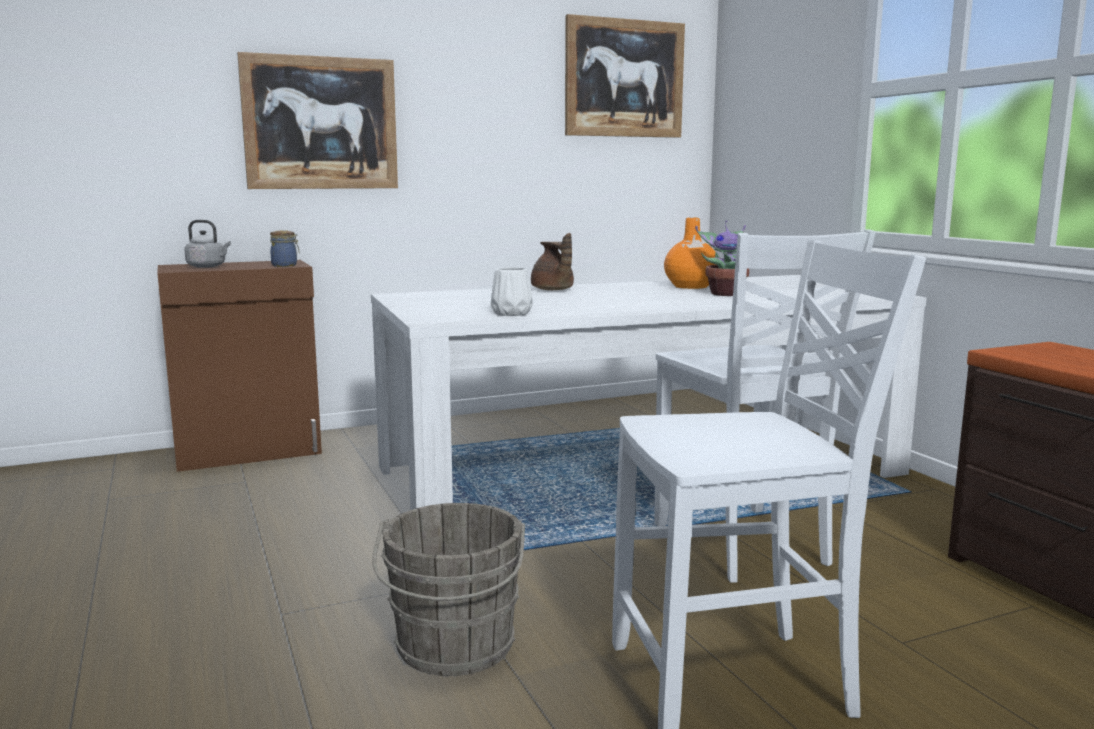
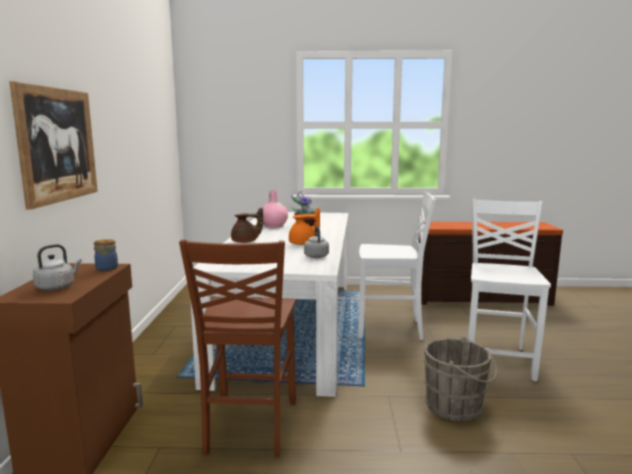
camera: 65 degrees left, 0 degrees up
(303, 510) = (249, 427): none -> brown chair
(512, 313) = (316, 256): white vase -> grey kettle
(587, 304) = (303, 243): none -> orange teapot
(624, 78) = (156, 107): picture -> none
(690, 286) = (273, 226): orange vase -> pink vase

